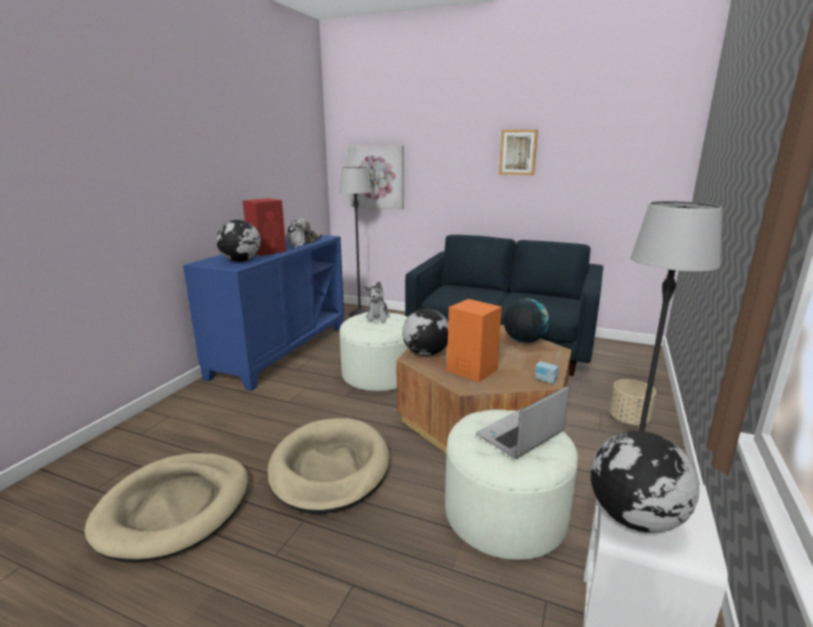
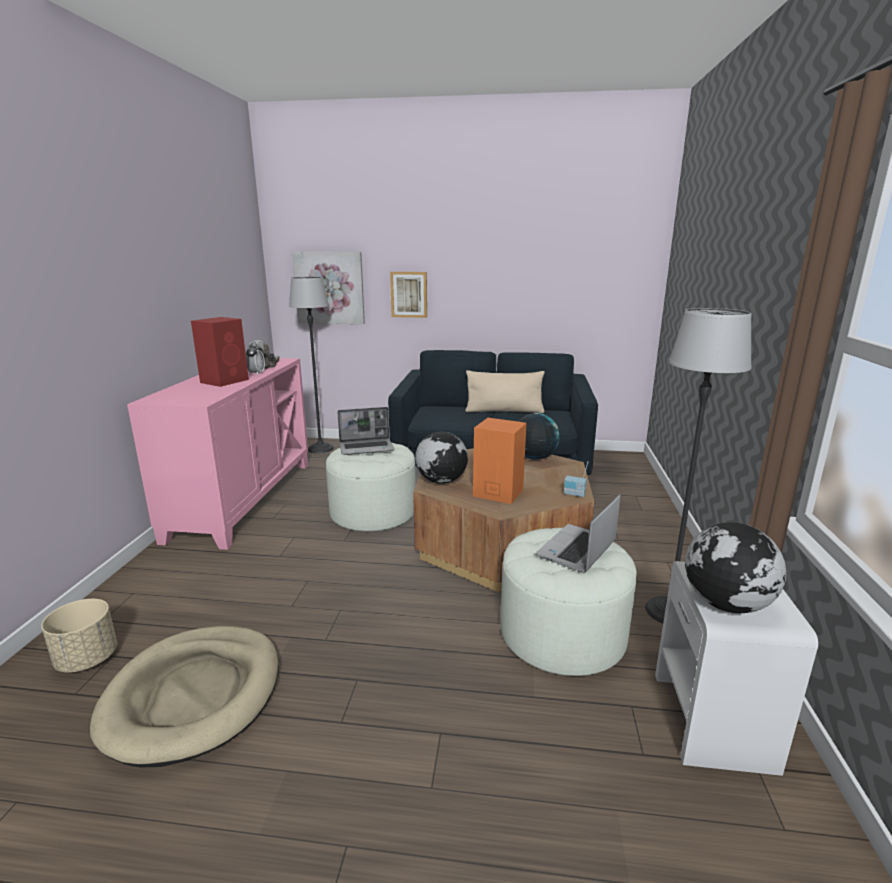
camera: 15 degrees left, 0 degrees up
(241, 261) = (201, 394): globe -> none
(281, 350) = (243, 499): blue cabinet -> pink cabinet
(330, 468) = (361, 620): beige dog bed -> none
(377, 317) = (367, 447): plush toy -> laptop
(516, 294) = (504, 411): none -> beige pillow
(518, 152) = (491, 259): picture -> picture (409, 294)
(629, 420) = (640, 526): beige planter -> beige planter (87, 659)

